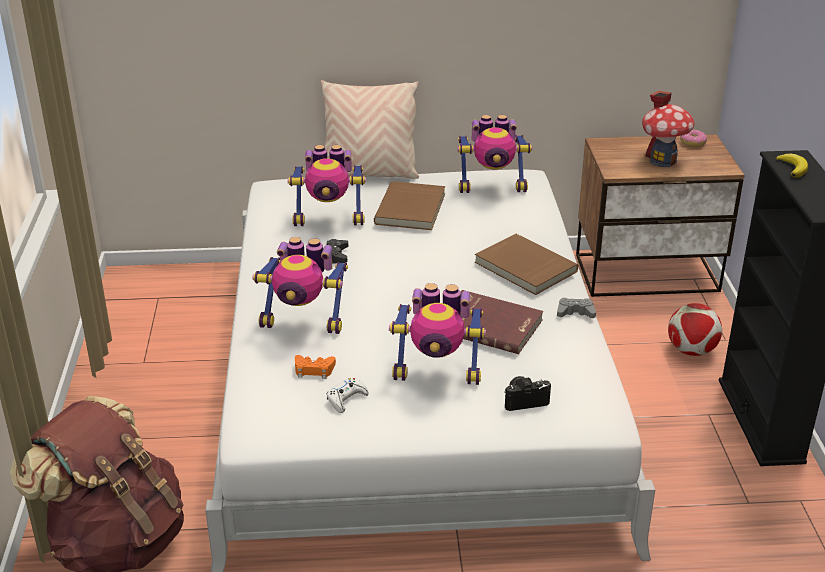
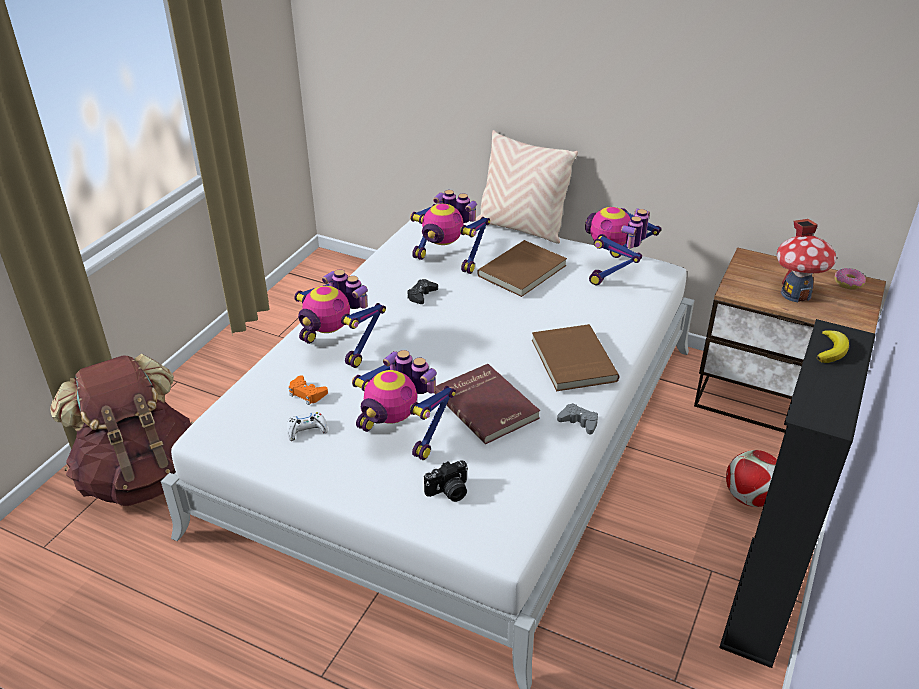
camera: 30 degrees right, 5 degrees up
(492, 187) = (615, 271): toy robot -> toy robot turned 90 degrees clockwise
(524, 400) = (449, 492): camera -> camera turned 135 degrees clockwise

